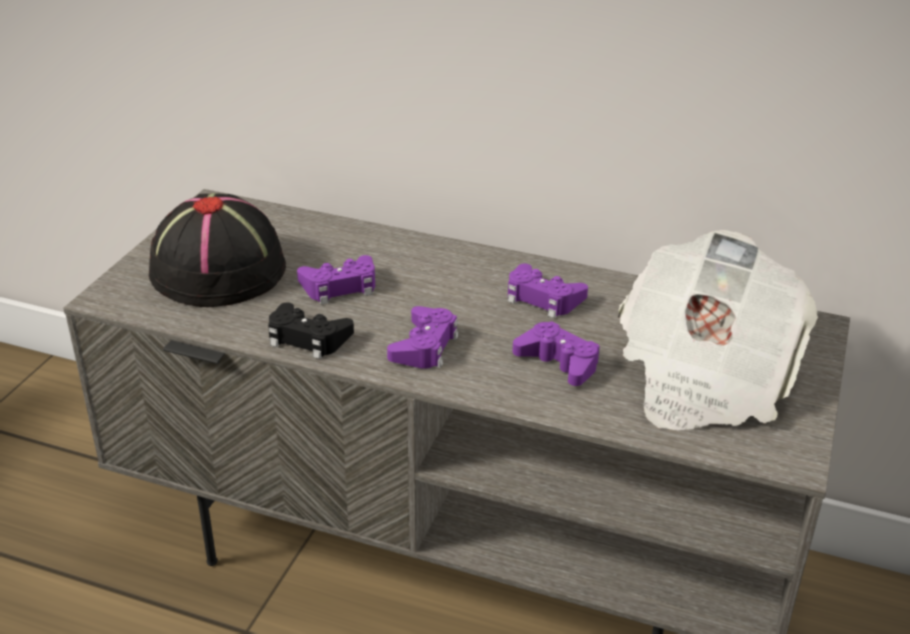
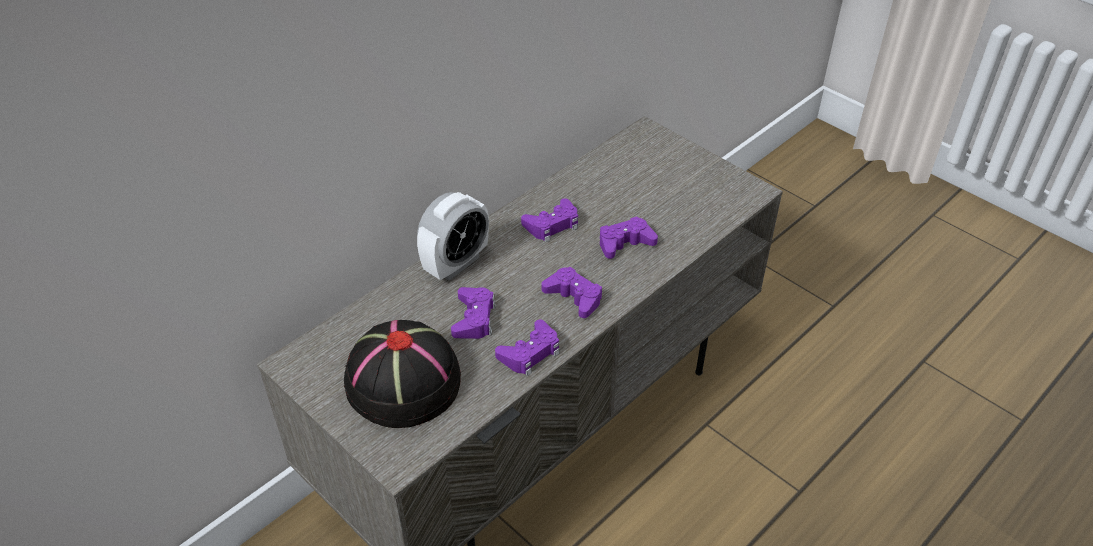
camera: 65 degrees left, 10 degrees up
(307, 338) = (530, 353): black game controller -> purple game controller
(420, 252) = (456, 264): none -> alarm clock
(703, 376) = (669, 191): newspaper -> none

